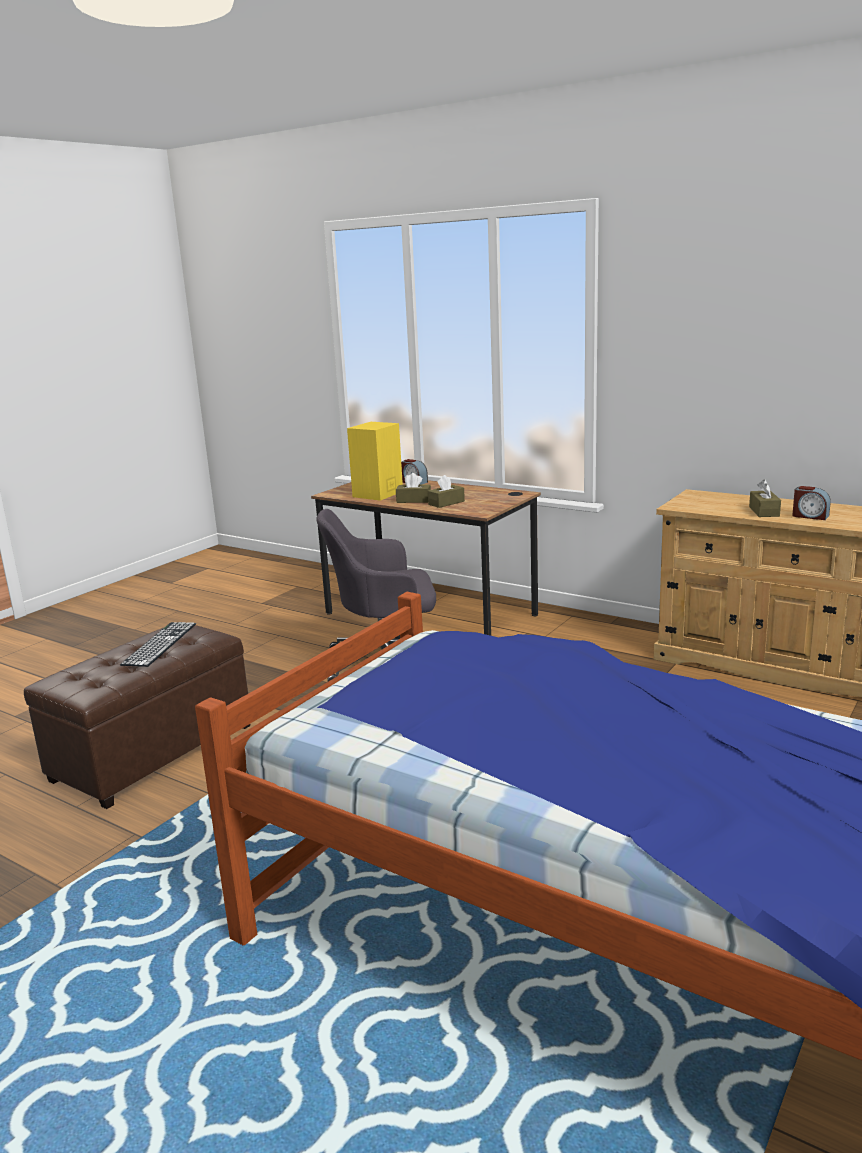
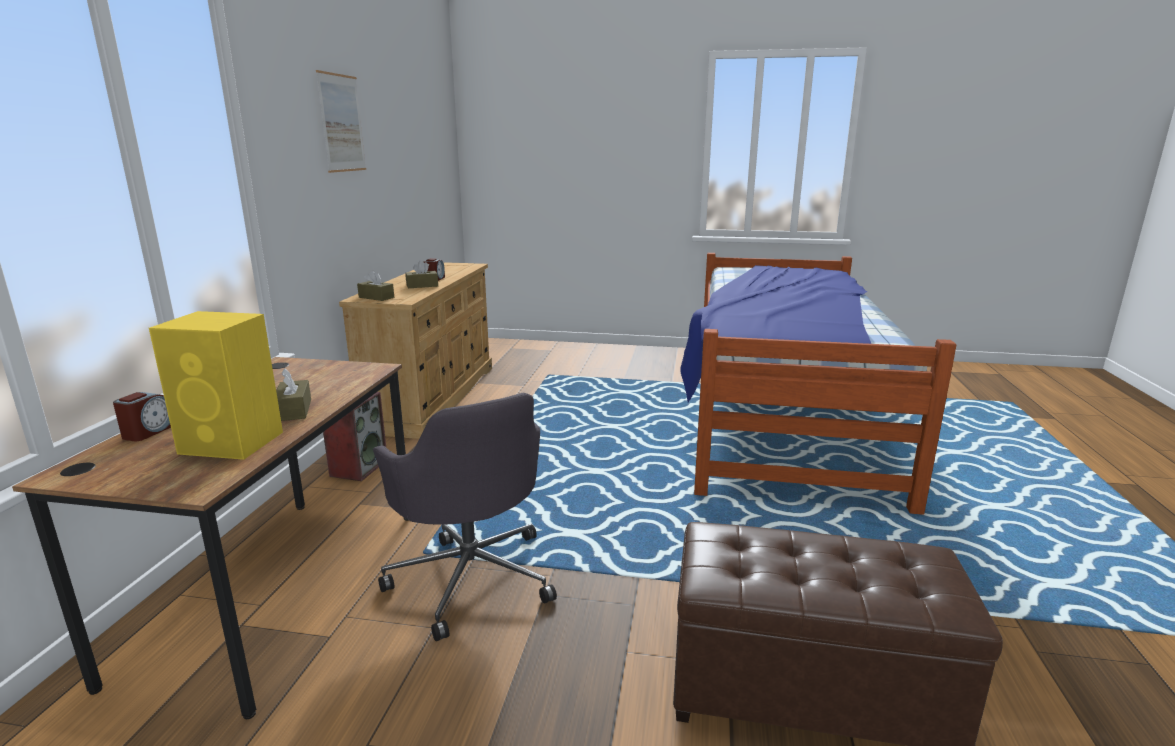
camera: 115 degrees left, 0 degrees up
(160, 644) = (776, 563): keyboard -> none
(446, 503) = (318, 390): brown tissue box -> brown tissue box (376, 297)
(598, 632) = (359, 467): none -> speaker
(762, 303) = (342, 123): none -> picture

